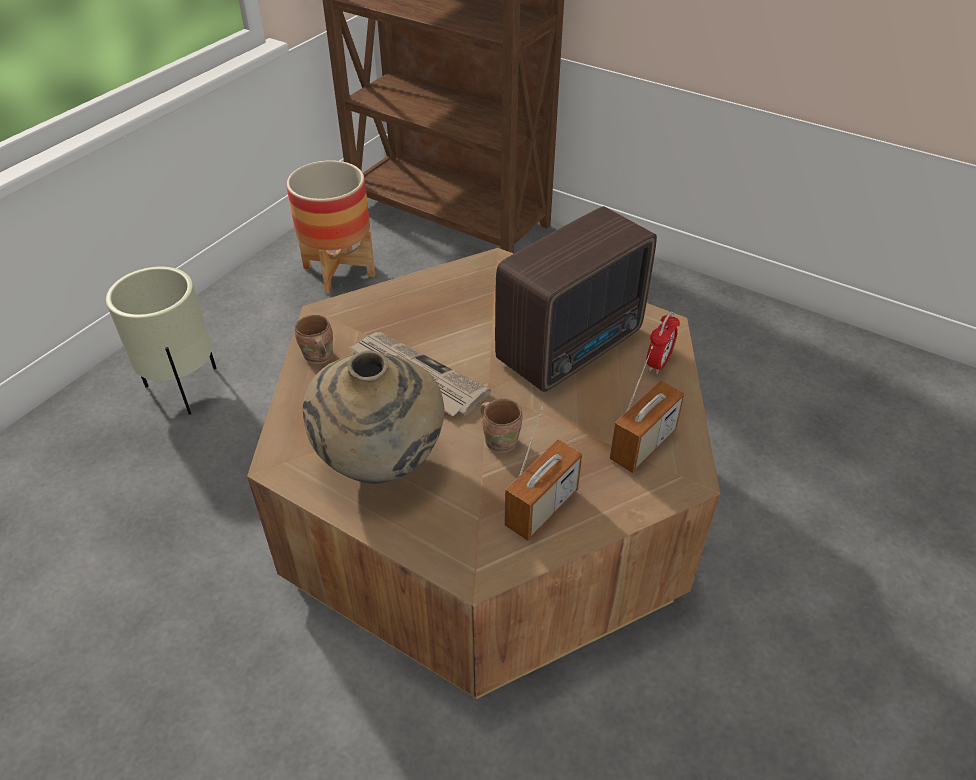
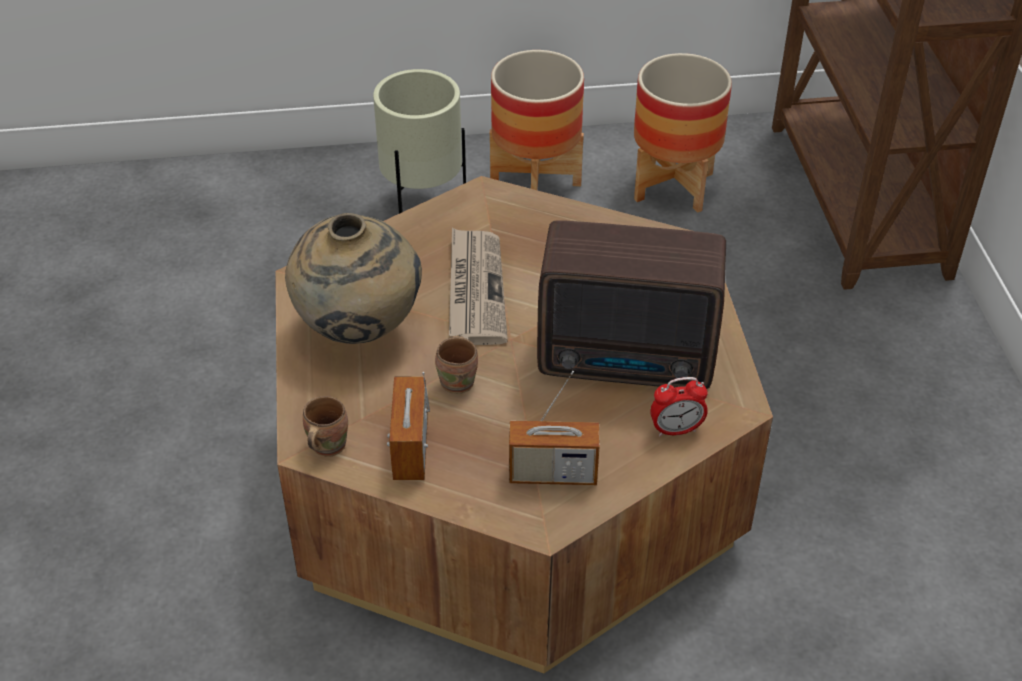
camera: 50 degrees right, 0 degrees up
(247, 324) = (536, 182): none -> planter
(317, 358) = (432, 223): brown mug -> brown mug (325, 446)
(541, 508) = (410, 448): radio -> radio turned 90 degrees clockwise

